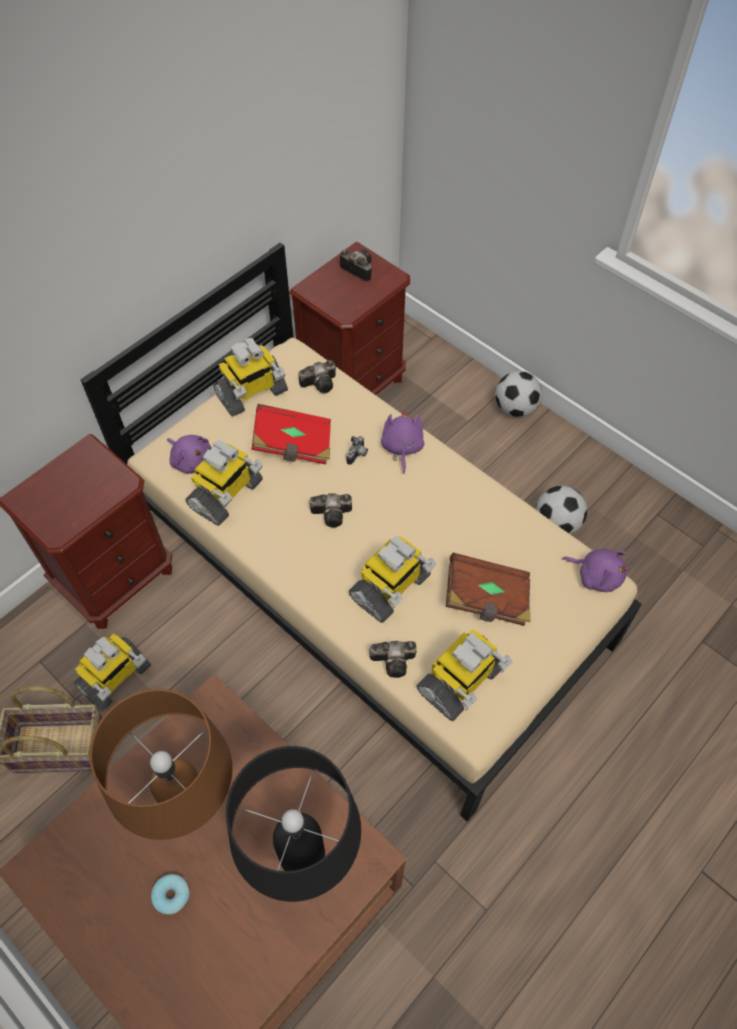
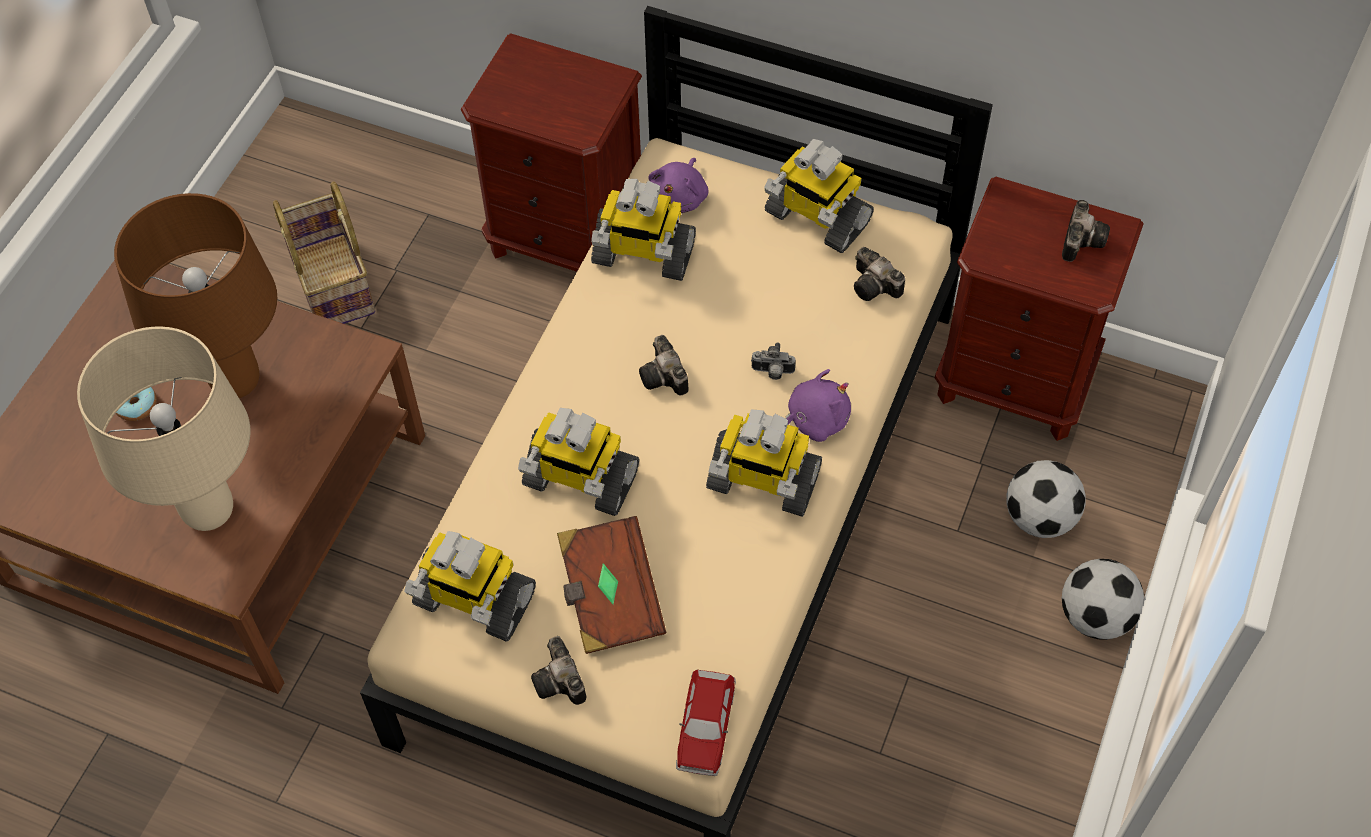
camera: 70 degrees right, 0 degrees up
(115, 678) = (434, 296): toy robot -> toy robot (762, 481)
(293, 445) = (752, 294): red book -> none
(303, 859) = (208, 512): black table lamp -> beige table lamp
(395, 661) = (476, 518): camera -> camera (561, 683)
(557, 523) = (898, 737): football -> football (1040, 518)
(596, 575) = (705, 728): purple plush toy -> toy car

